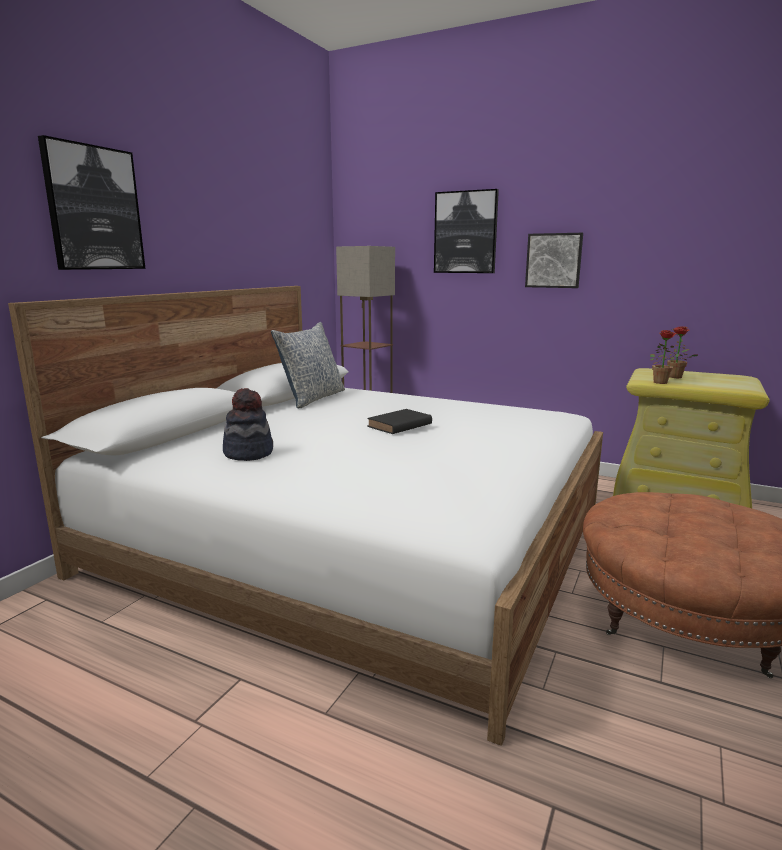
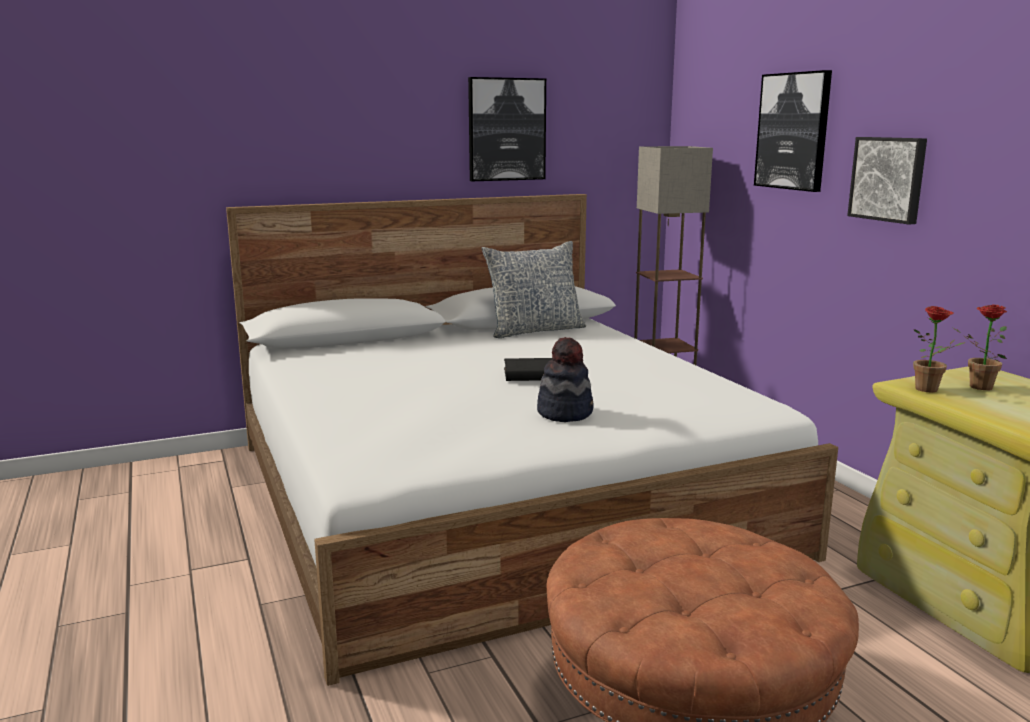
camera: 40 degrees right, 0 degrees up
(94, 208) = (319, 122): picture -> picture (506, 129)
(248, 453) = (359, 369): hat -> hat (565, 413)

